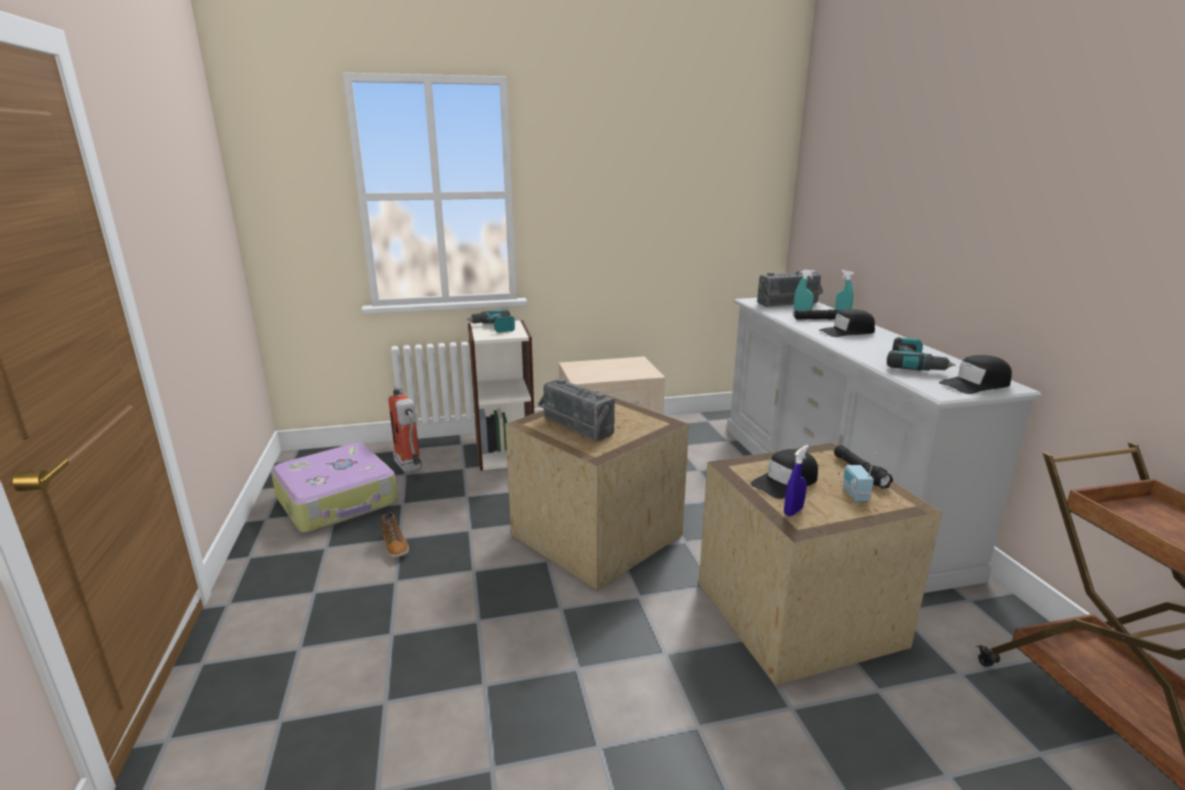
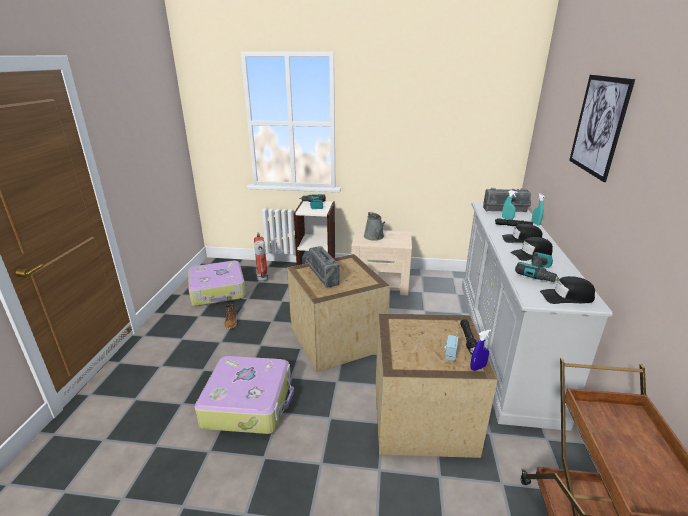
camera: 20 degrees right, 5 degrees up
(513, 666) = (249, 402): none -> suitcase
(598, 369) = (374, 237): none -> grey watering can
(785, 482) = (413, 336): black cap -> black cap (531, 254)
(793, 511) = (400, 357): blue spray bottle -> blue spray bottle (478, 368)
(942, 159) = (598, 125): none -> picture

